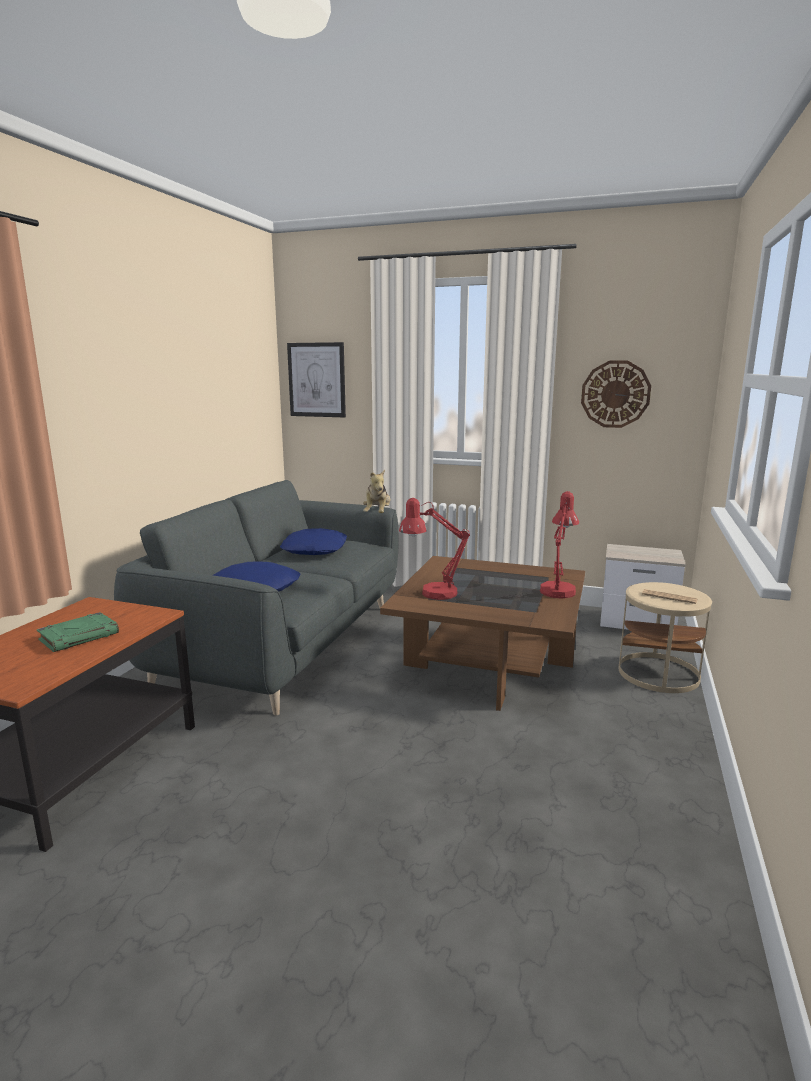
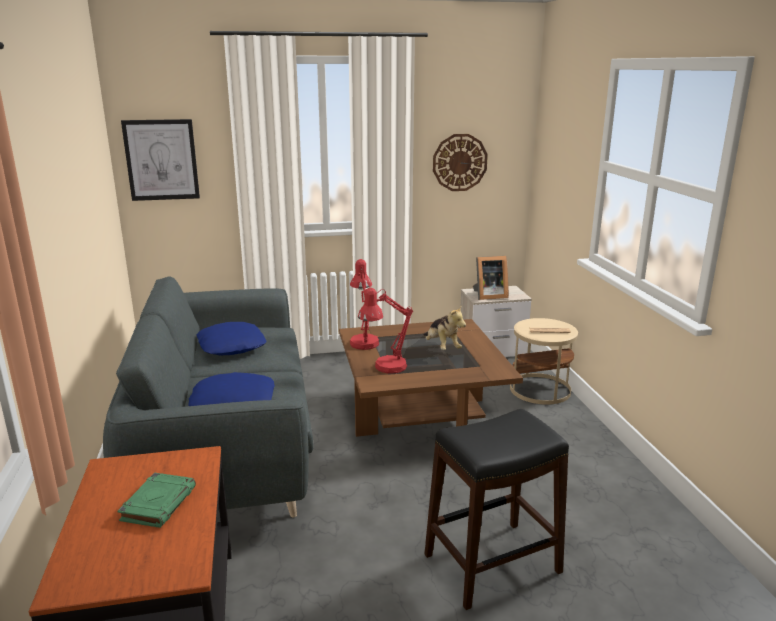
camera: 30 degrees left, 5 degrees up
(377, 514) = (279, 298): plush toy -> plush toy (442, 347)
(413, 827) = (493, 564): none -> black stool
(558, 589) = (473, 341): red table lamp -> red table lamp (363, 341)
(632, 554) = (488, 296): none -> picture frame

